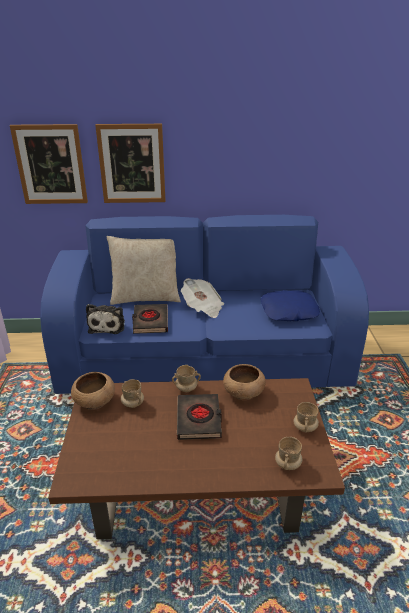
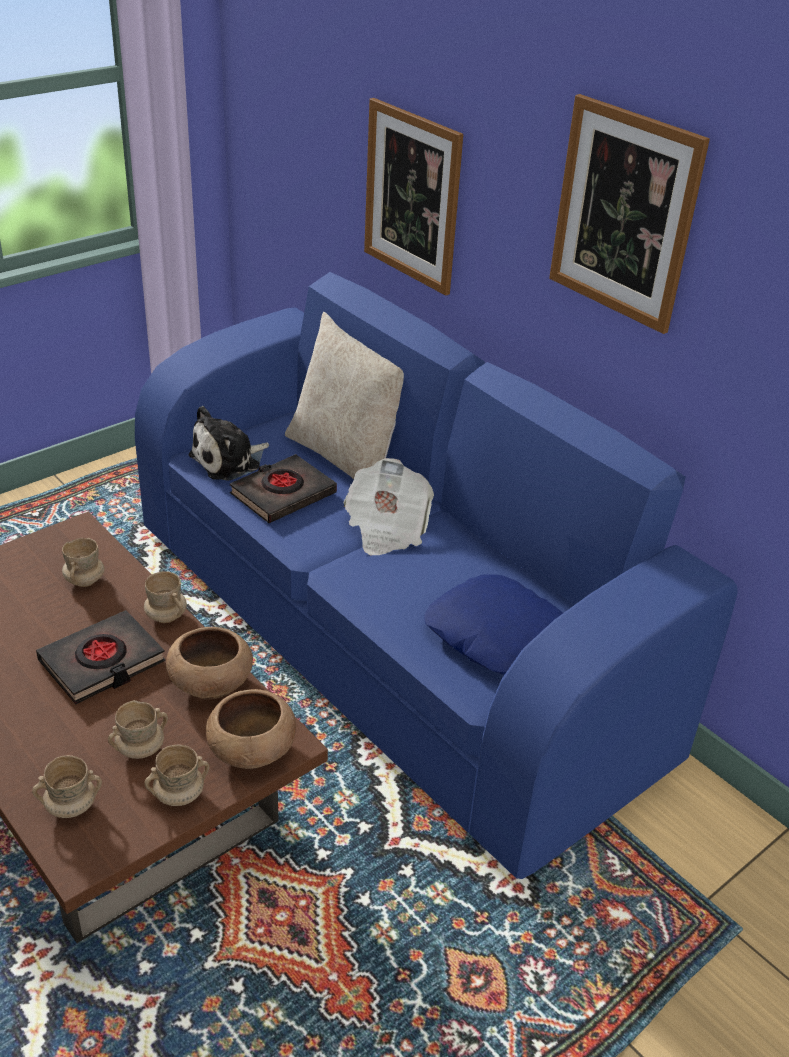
camera: 50 degrees right, 5 degrees up
(50, 165) = (312, 149): picture -> picture (624, 214)
(94, 401) = (60, 543): brown bowl -> brown bowl (251, 750)
(267, 428) = (141, 749): none -> beige mug

